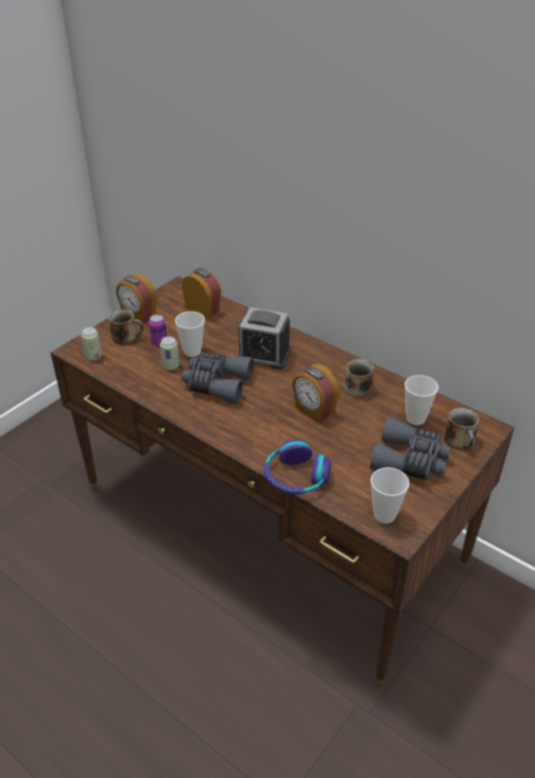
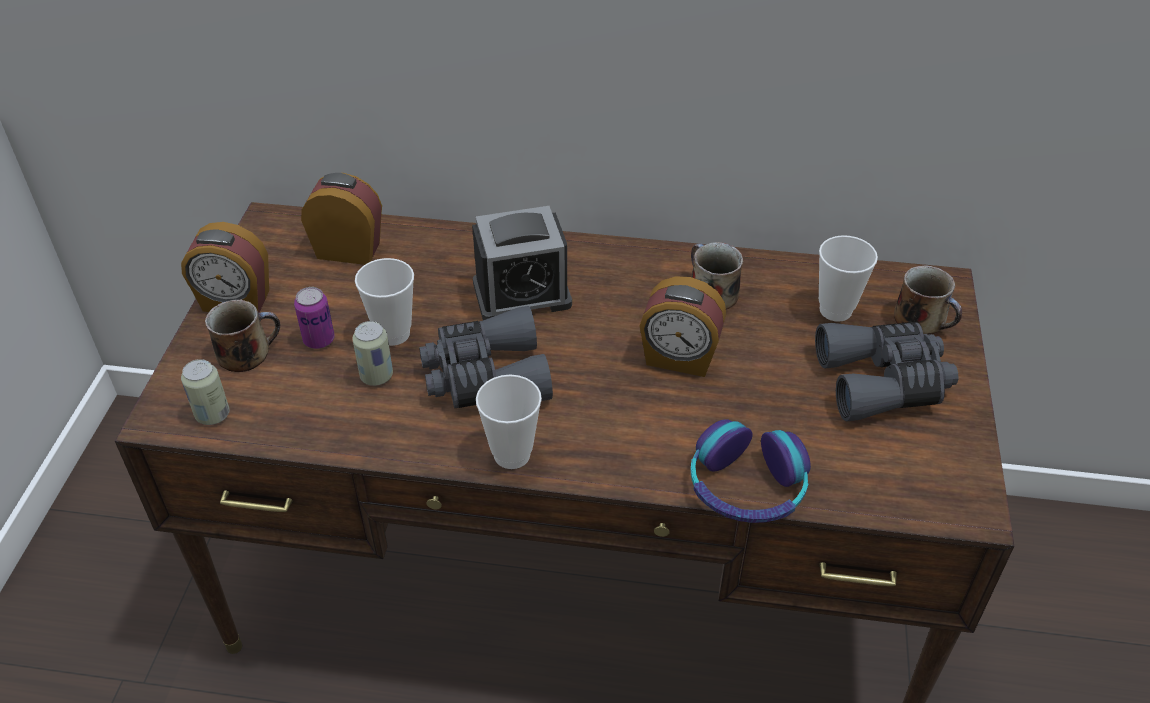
camera: 30 degrees left, 5 degrees up
(384, 515) = (923, 488): cup -> cup (512, 455)

